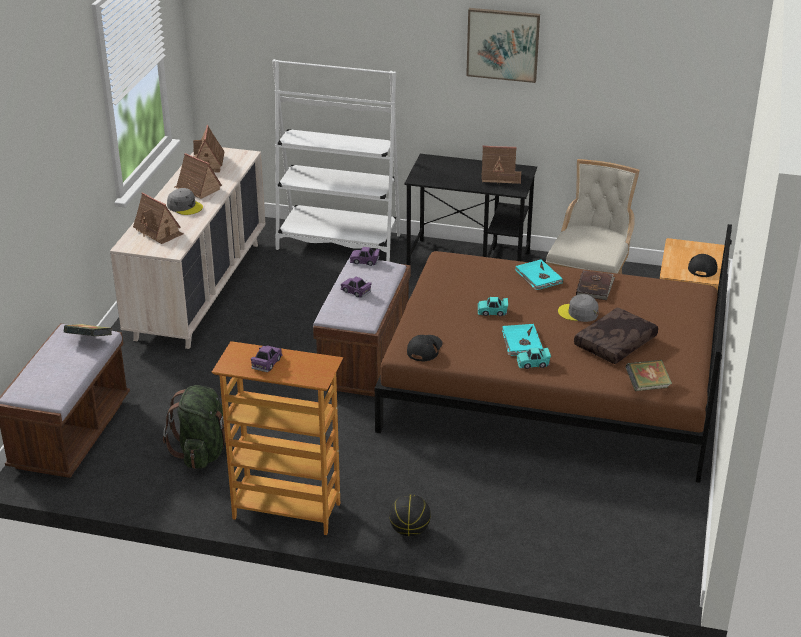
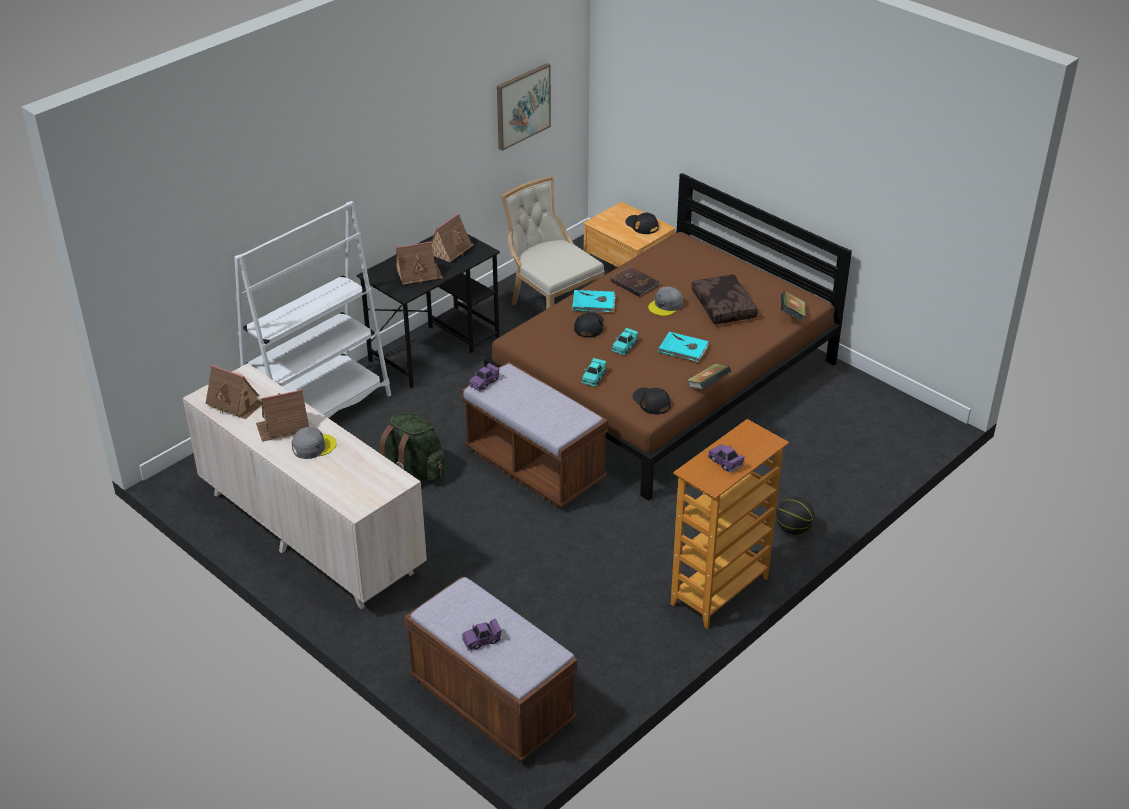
camera: 60 degrees left, 5 degrees up
(89, 341) = (467, 600): book -> book (708, 386)
(159, 231) = (349, 479): toy house -> toy house (418, 274)
(202, 452) = (594, 617): green backpack -> green backpack (414, 471)
(356, 291) = (532, 405): purple toy car -> purple toy car (482, 640)
(502, 285) = (589, 326): none -> black cap
(503, 44) = (408, 124): picture -> picture (522, 106)
(533, 363) = (718, 355): turquoise toy car -> turquoise toy car (593, 377)

